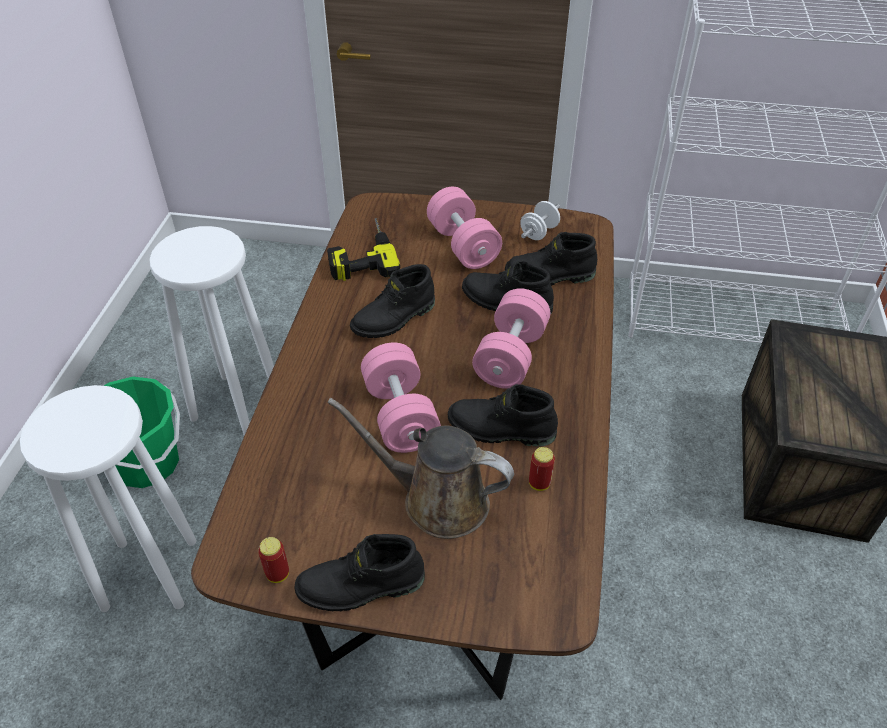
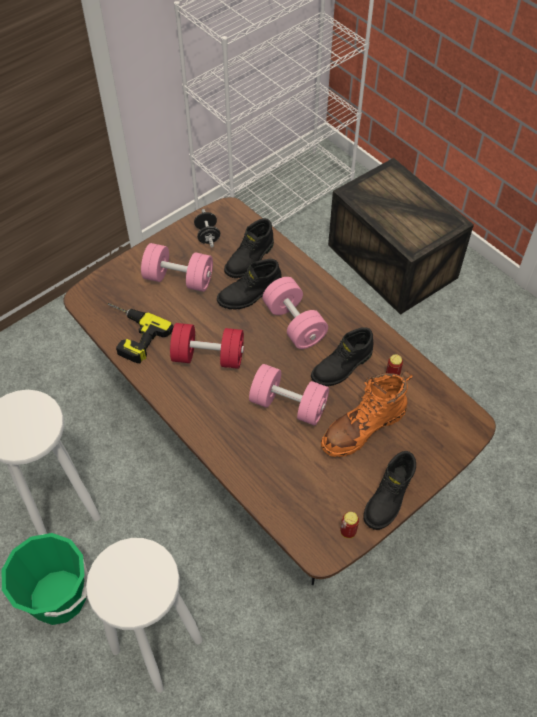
camera: 50 degrees left, 10 degrees up
(394, 319) = (208, 356): black boot -> red dumbbell
(437, 500) = (363, 428): brown watering can -> orange boot
(539, 232) = (207, 235): white dumbbell -> black dumbbell

